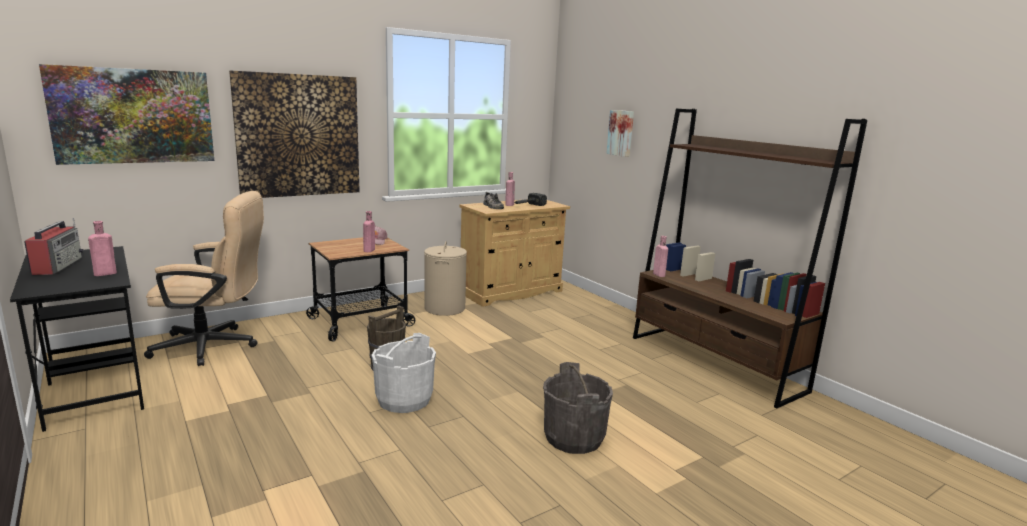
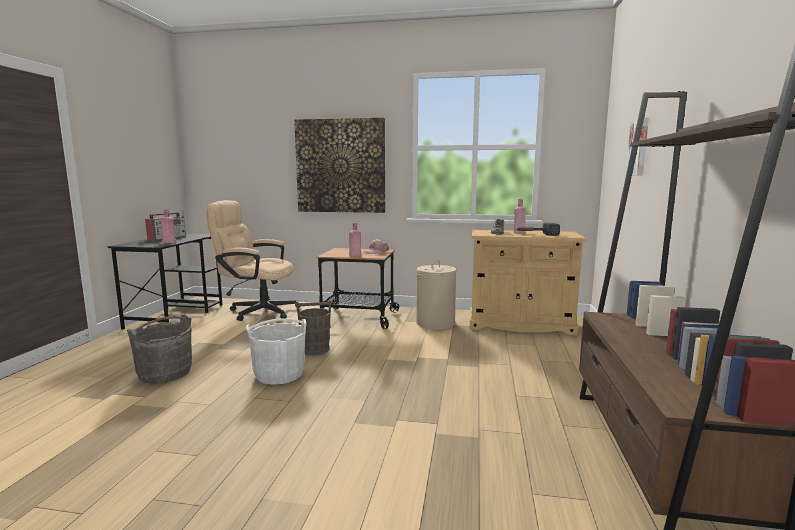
camera: 45 degrees right, 5 degrees down
(133, 116) = (241, 153): picture -> none
(214, 346) = (257, 311): beige office chair -> beige office chair turned 150 degrees clockwise
(574, 437) = (329, 458): grey bucket -> grey bucket (165, 373)
(658, 274) = (602, 317): pink bottle -> none

